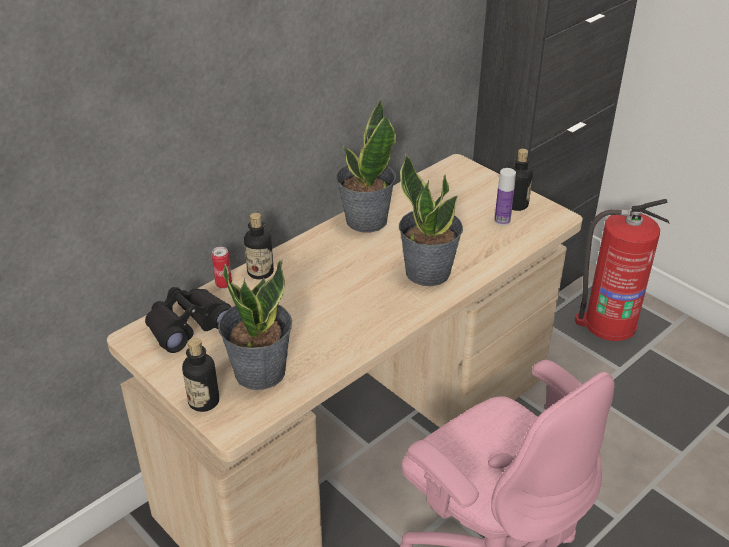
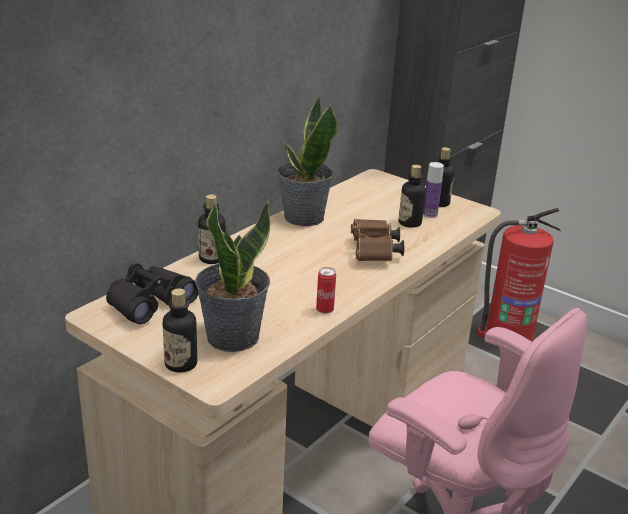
camera: 10 degrees left, 10 degrees down
(224, 284) = (177, 269): can -> can (324, 310)
(428, 271) = (374, 253): potted plant -> brown binoculars
(477, 232) = (409, 223): none -> bottle

